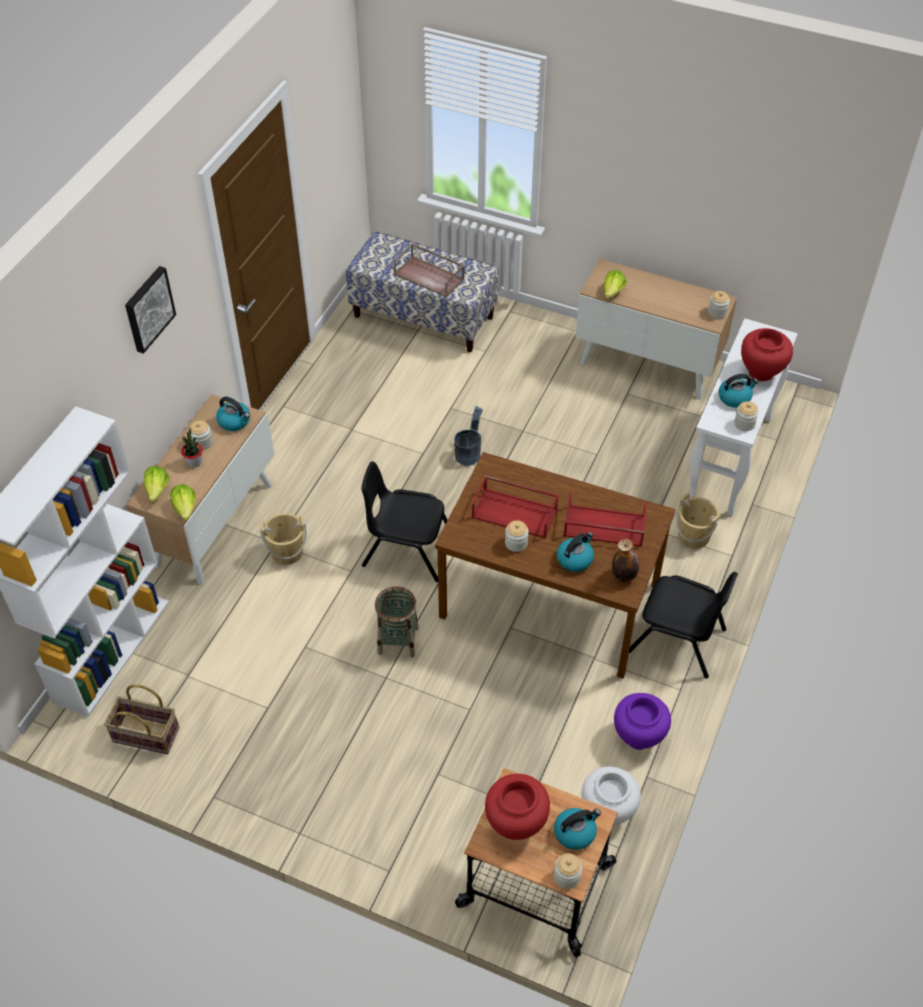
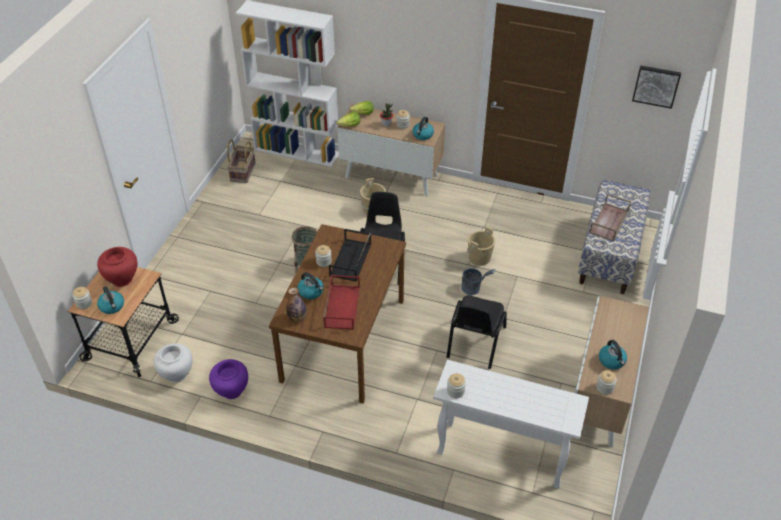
camera: 85 degrees right, 5 degrees down
(148, 308) = (411, 24): picture -> picture (656, 85)
(515, 512) = (351, 260): red tray -> black tray
(613, 292) = (607, 316): lettuce -> none
(677, 640) = (312, 415): black chair -> black chair (475, 342)
(693, 536) = (413, 427): beige bucket -> beige bucket (479, 258)
(735, 397) = (485, 386): kettle -> kettle (612, 361)
(761, 372) = (521, 406): red vase -> none

